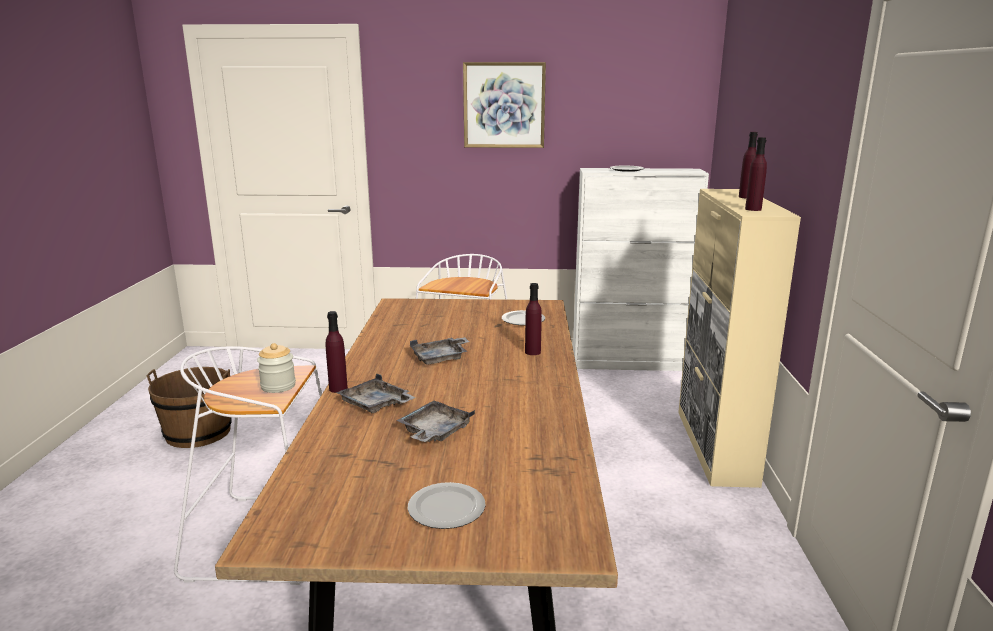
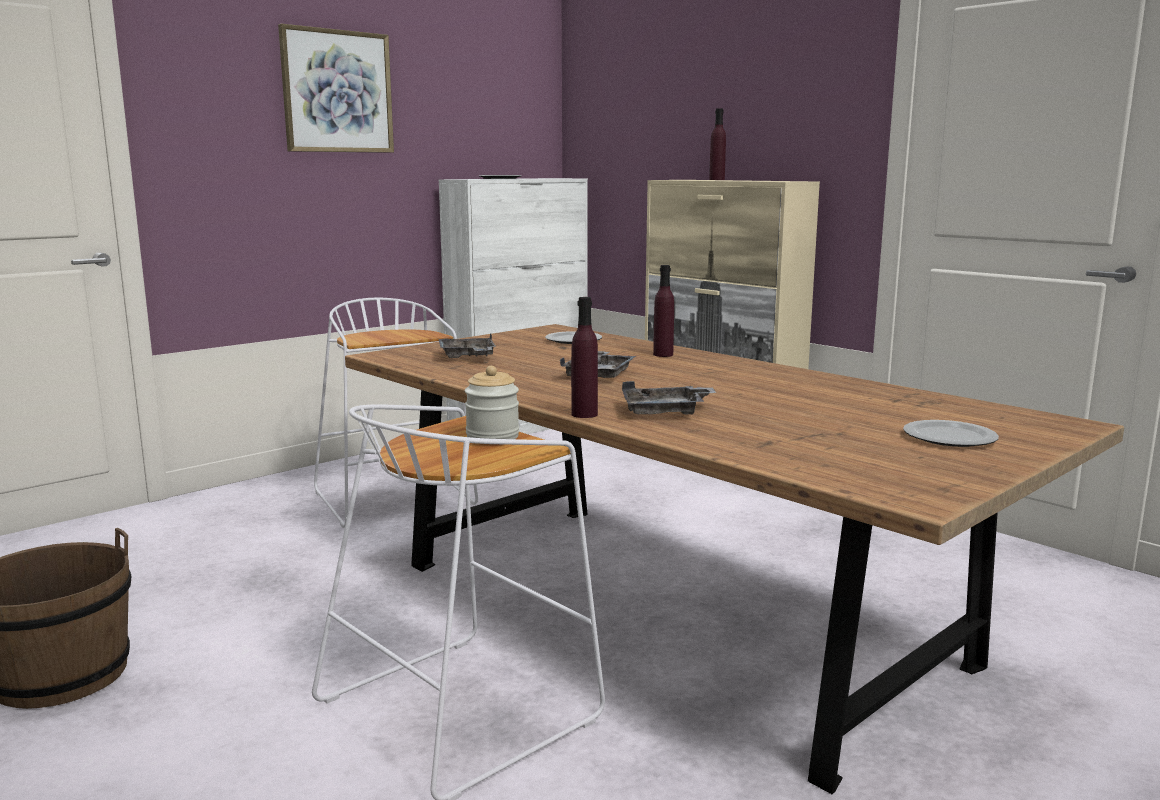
camera: 45 degrees left, 5 degrees down
(434, 432) = (779, 410): grey tray -> grey tray (467, 357)
(753, 209) = (768, 180): purple bottle -> none

